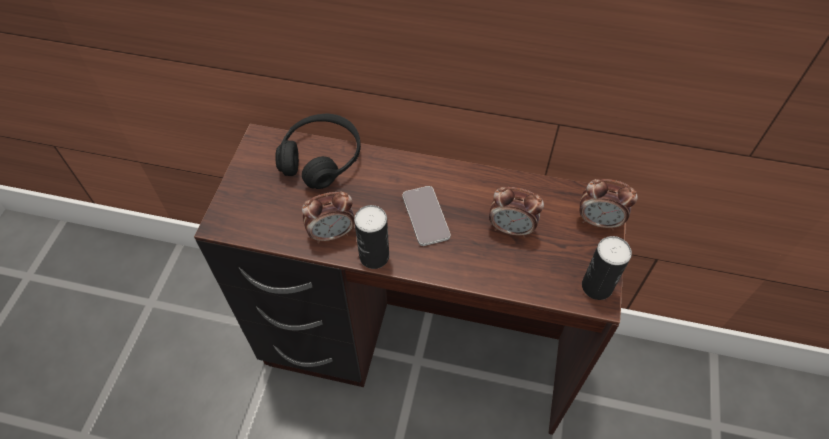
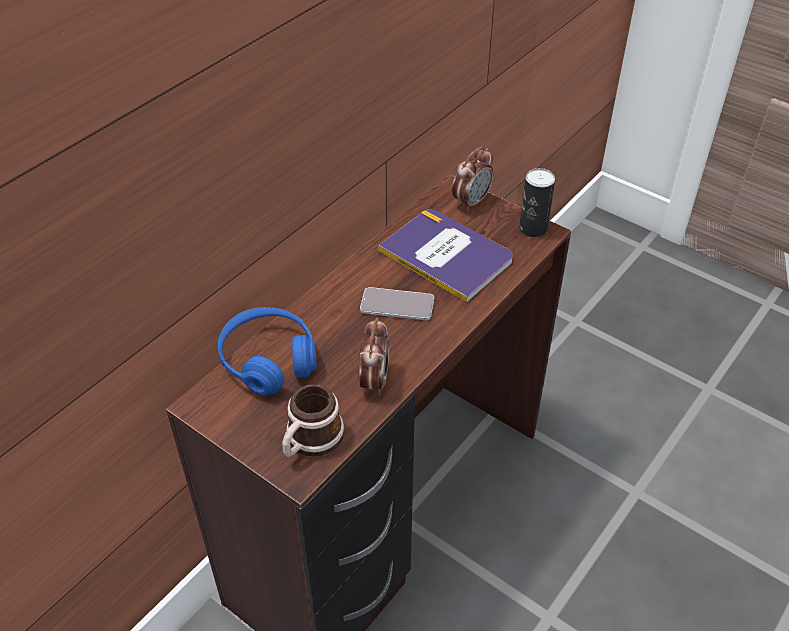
camera: 65 degrees left, 10 degrees down
(252, 217) = (310, 441): none -> mug
(321, 159) = (269, 360): black headphones -> blue headphones
(374, 256) = (421, 357): can -> none
(511, 229) = (446, 255): alarm clock -> book

